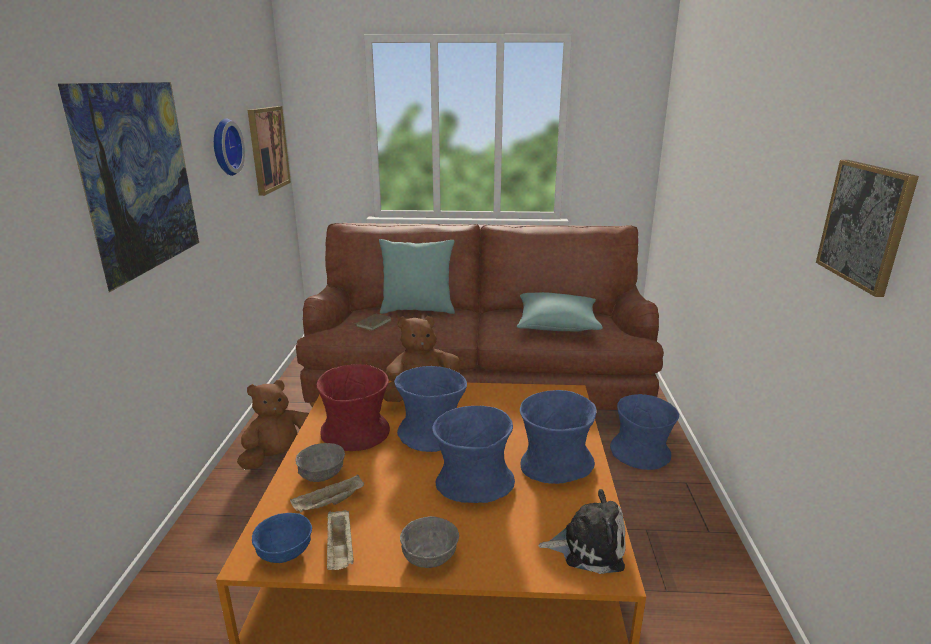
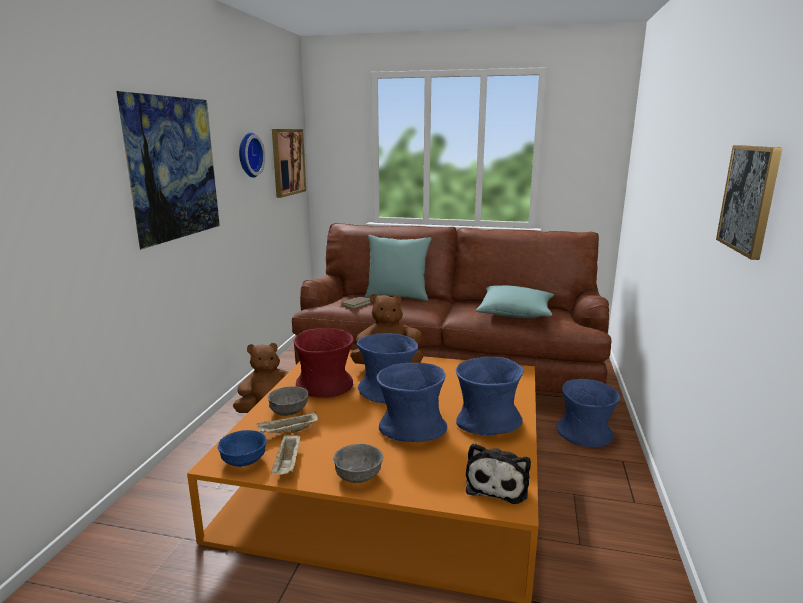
camera: 10 degrees right, 5 degrees down
(588, 546) = (498, 484): plush toy -> plush toy turned 90 degrees clockwise

